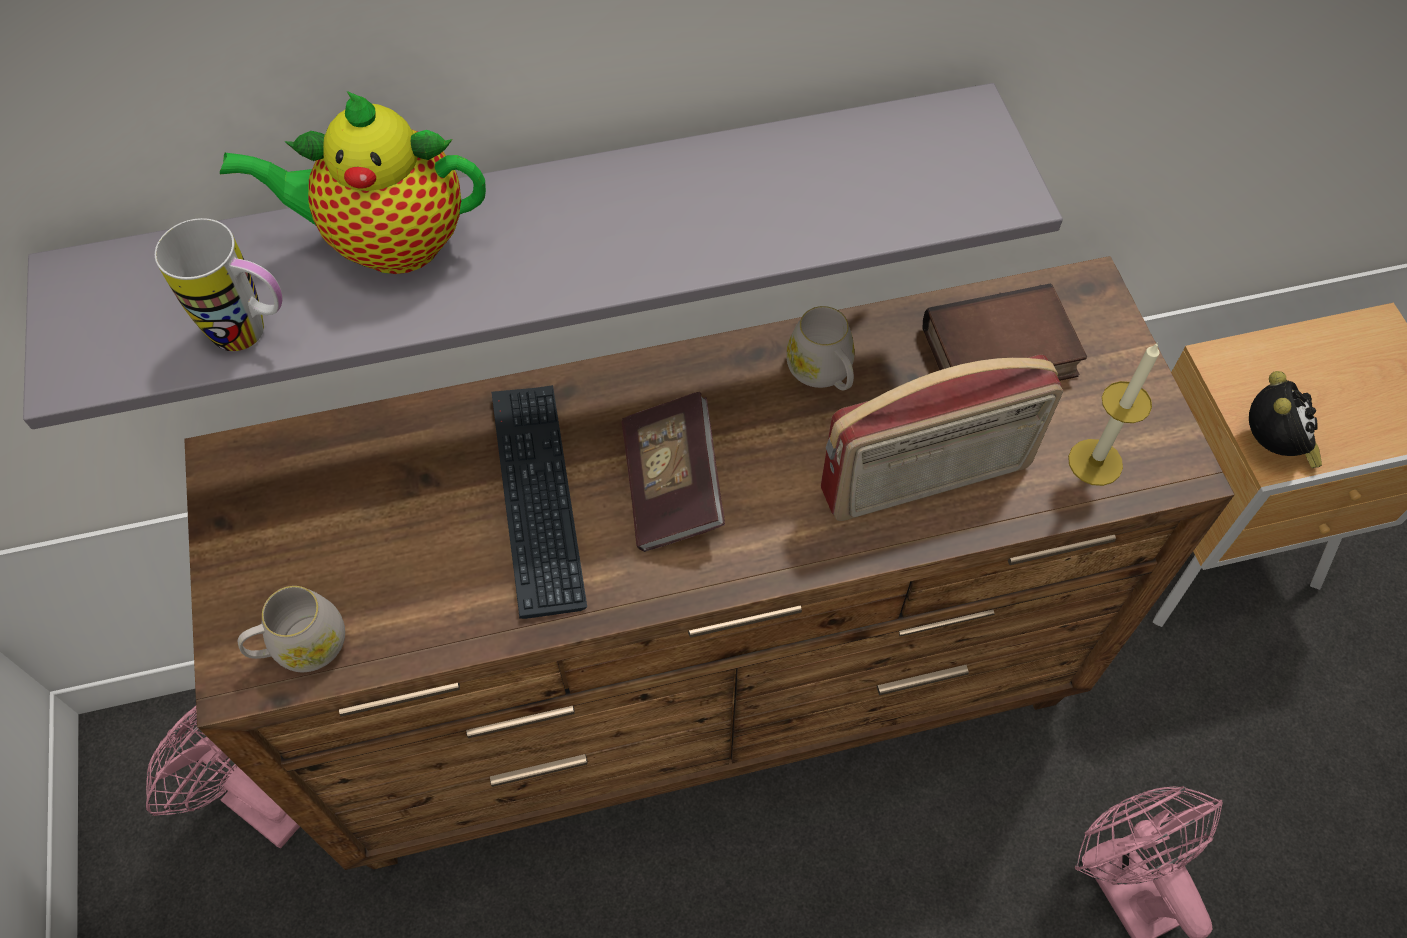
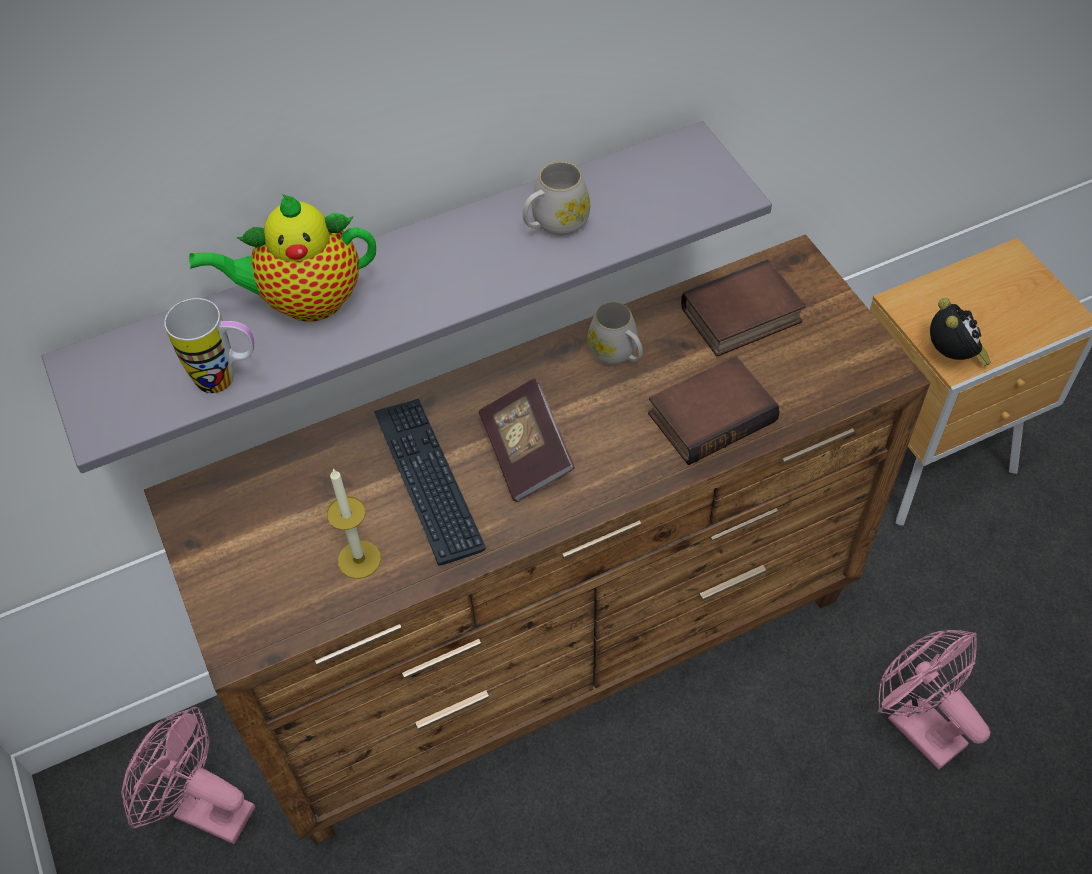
camera: 10 degrees left, 5 degrees down
(301, 647) = (278, 618): white mug -> white mug (555, 223)
(927, 481) = (711, 414): radio -> book
(1095, 462) = (828, 379): candle -> candle (359, 559)

